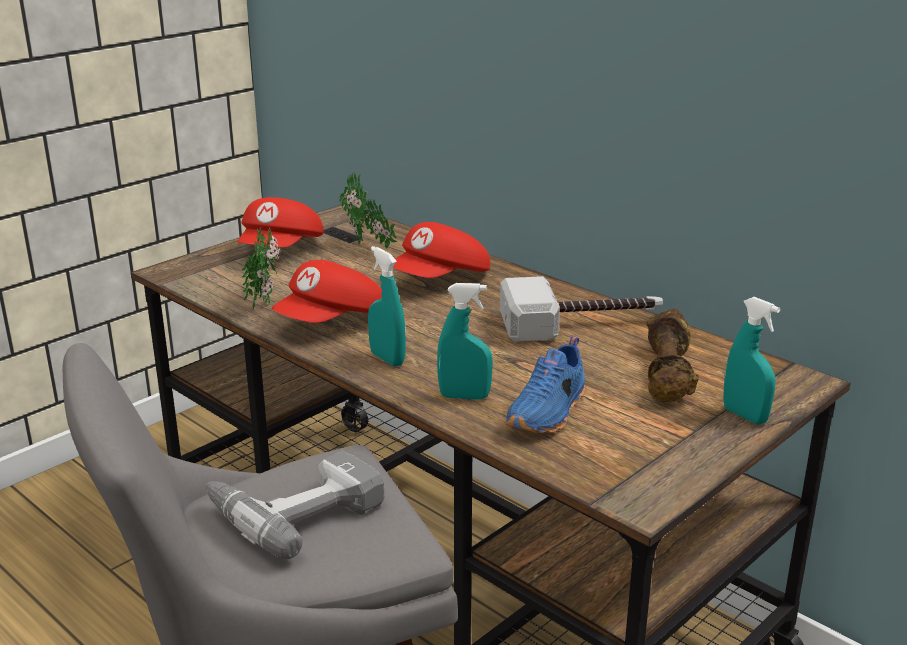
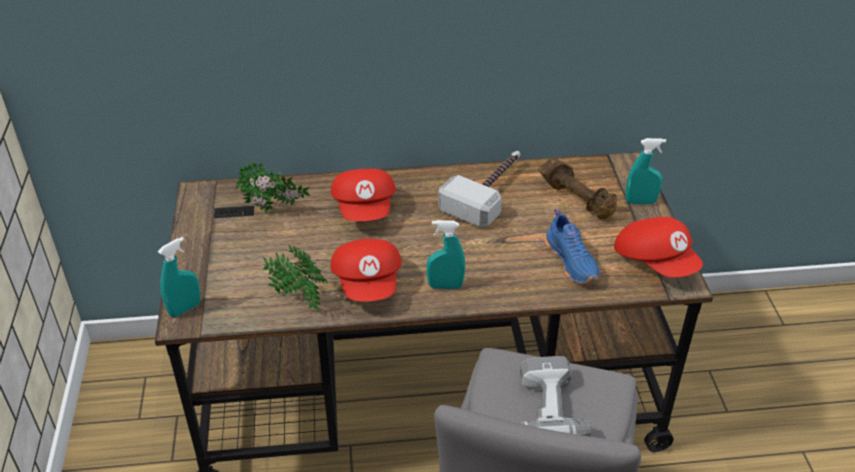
camera: 50 degrees left, 15 degrees up
(282, 250) = (223, 251): red cap -> red cap (656, 261)
(464, 396) = (523, 281): turquoise spray bottle -> turquoise spray bottle (185, 309)

